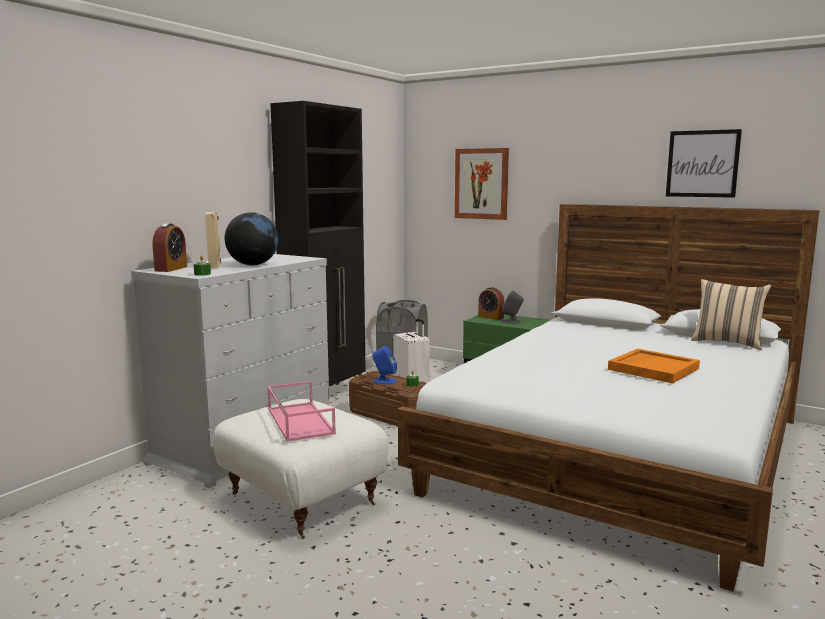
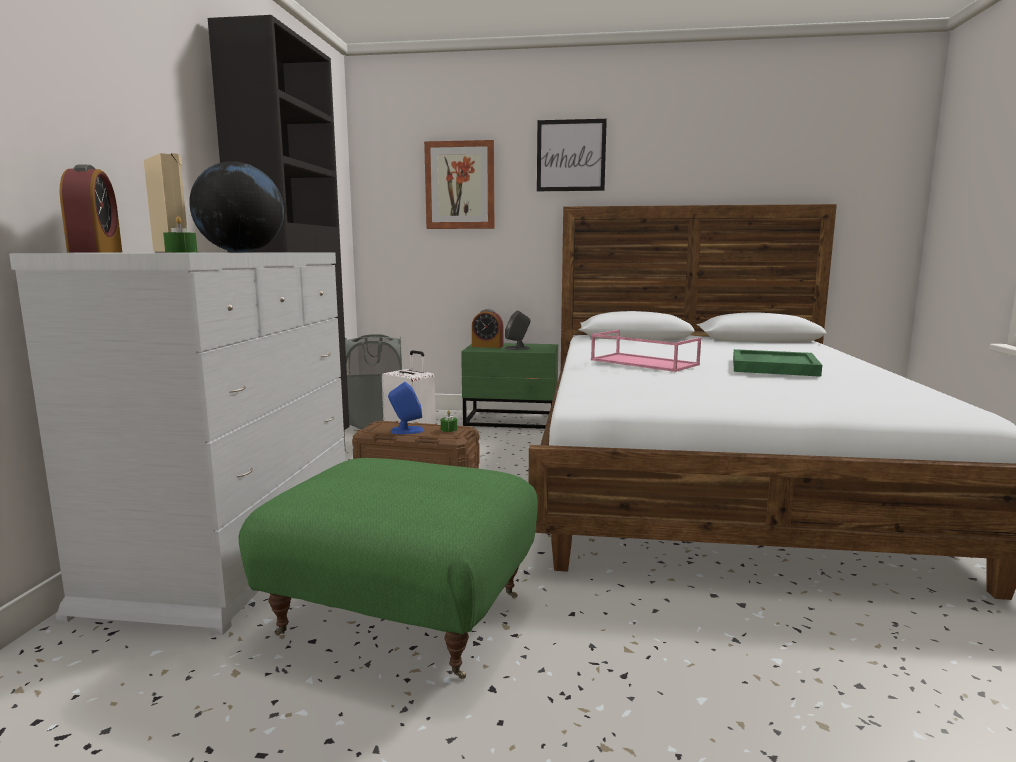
camera: 25 degrees left, 0 degrees up
(299, 421) = (405, 486): pink tray -> pink tray (642, 362)
(300, 500) = (399, 618): white ottoman -> green ottoman
(653, 369) = (773, 367): orange tray -> green tray
(702, 164) = (718, 158): picture -> picture (571, 155)
(727, 343) = (778, 343): beige pillow -> none

